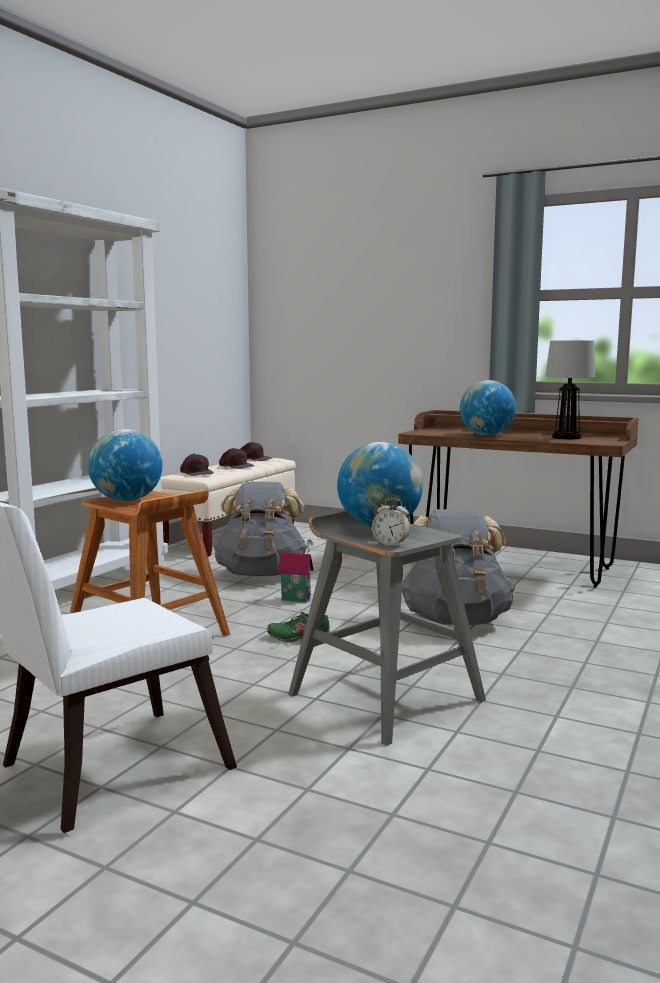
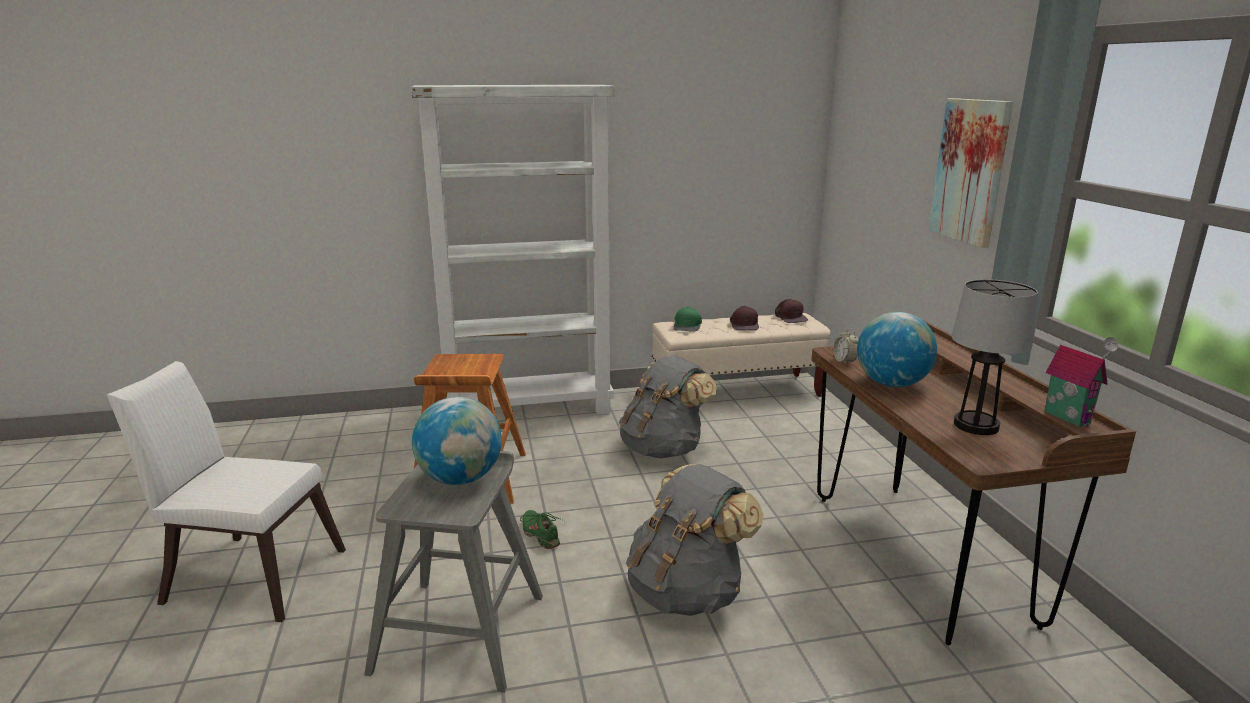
camera: 50 degrees right, 10 degrees up
(127, 500) = (454, 364): globe -> none
(196, 473) = (688, 325): brown cap -> green cap
(296, 599) = (628, 491): toy house -> toy house (1069, 417)
(390, 544) = (400, 506): alarm clock -> alarm clock (844, 361)
(437, 299) = (970, 171): none -> picture

